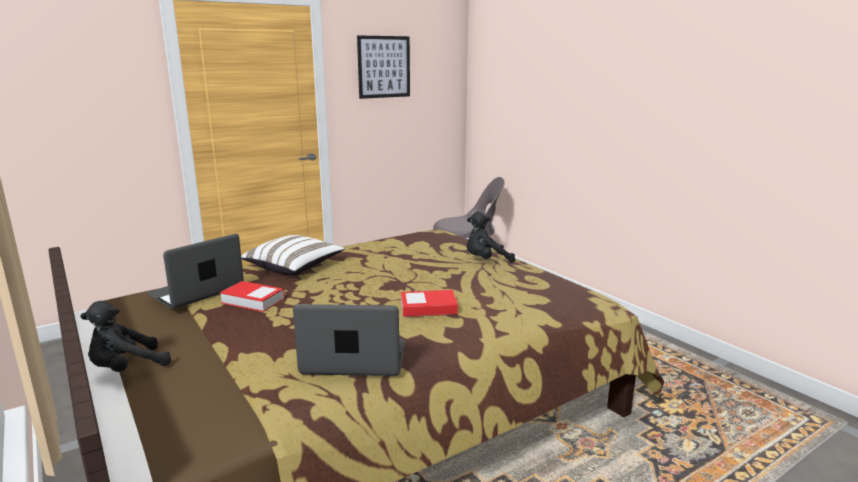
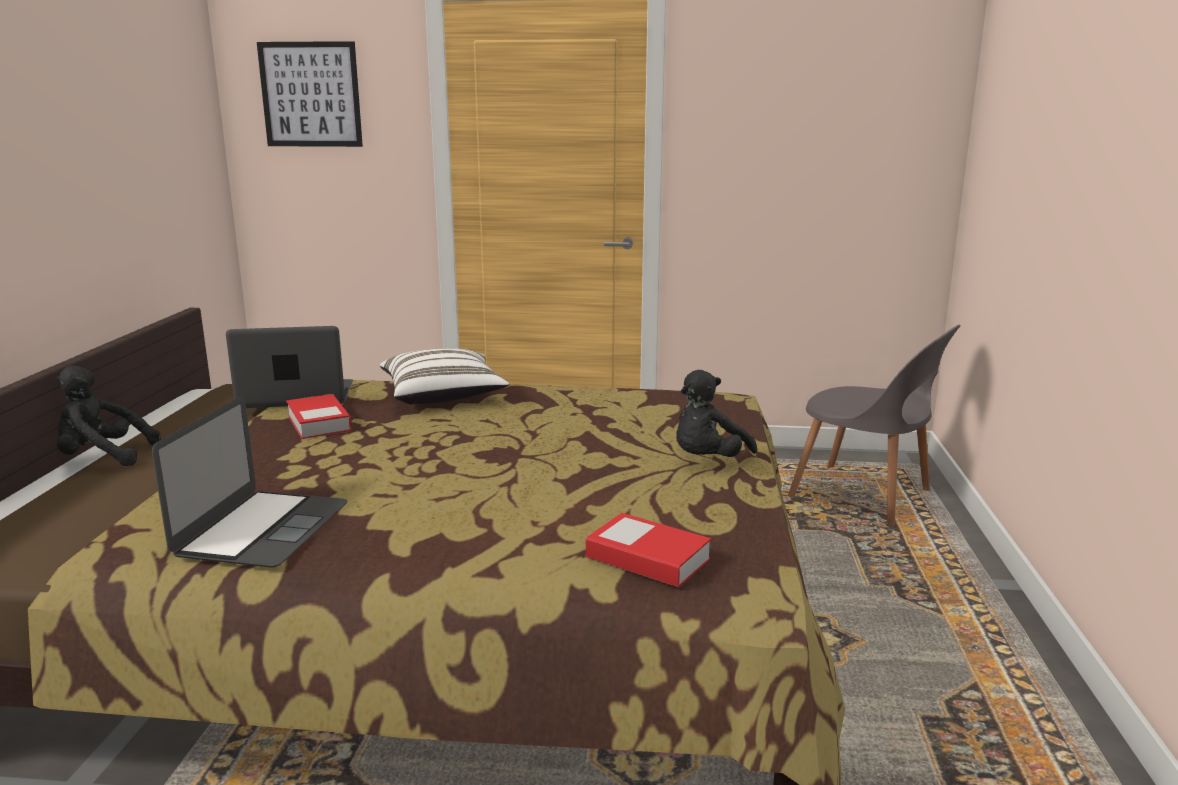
camera: 40 degrees right, 0 degrees up
(354, 358) = (263, 528): laptop -> laptop turned 60 degrees clockwise
(384, 67) = (779, 100): picture -> picture (310, 94)
(428, 308) = (471, 500): book -> book (647, 559)
(486, 260) = (707, 460): black plush toy -> black plush toy turned 75 degrees counterclockwise

